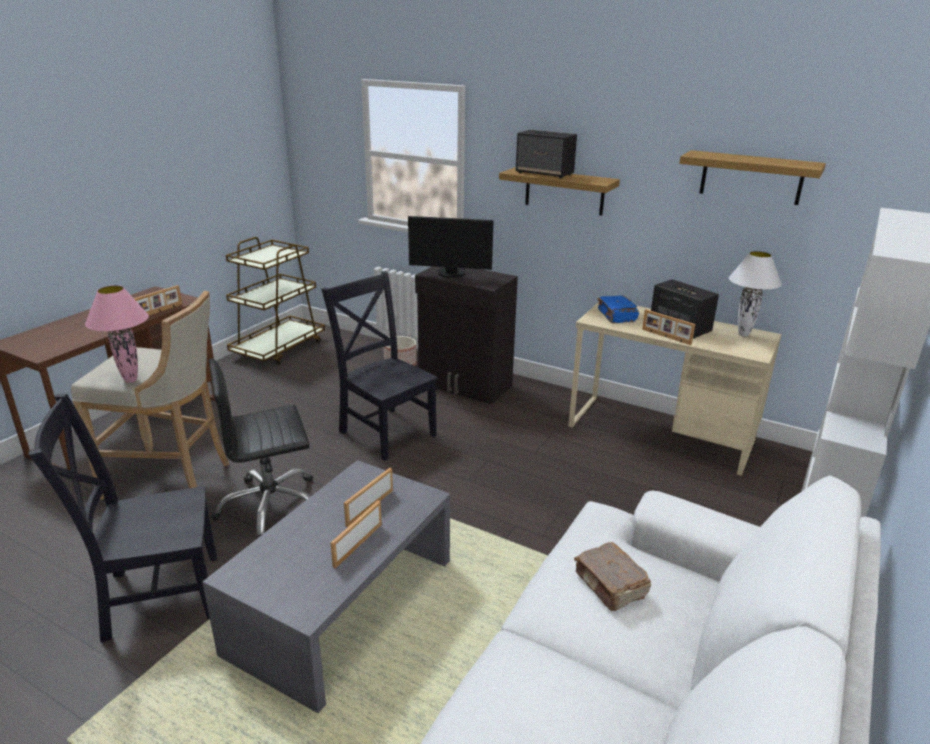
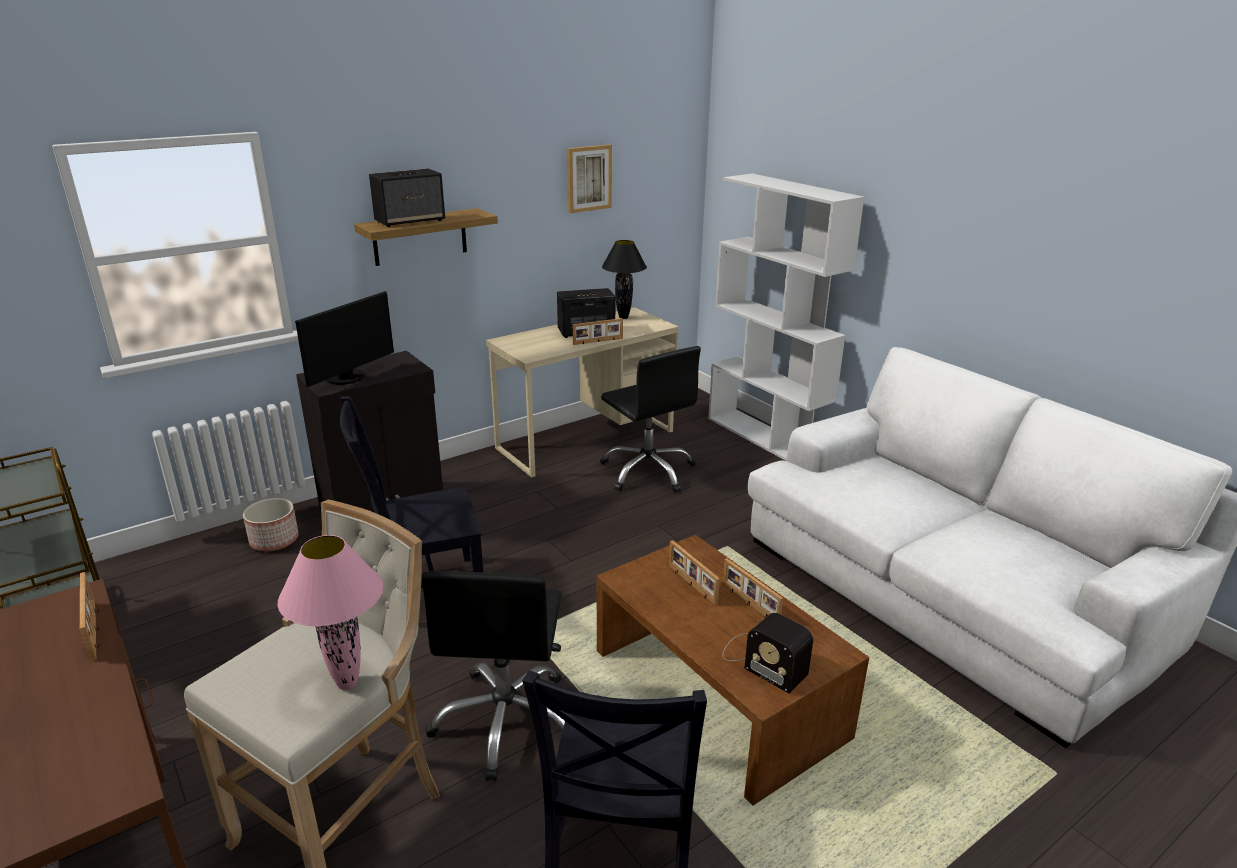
camera: 65 degrees left, 0 degrees up
(279, 566) = (762, 660): none -> radio
(344, 606) = (718, 692): grey coffee table -> brown coffee table
(610, 586) = (876, 488): brown book -> none
(616, 316) = (534, 345): blue book -> none
(646, 481) = (648, 471): none -> black office chair
(743, 335) = (624, 317): white table lamp -> black table lamp
(751, 177) = (588, 178): shelf -> picture

